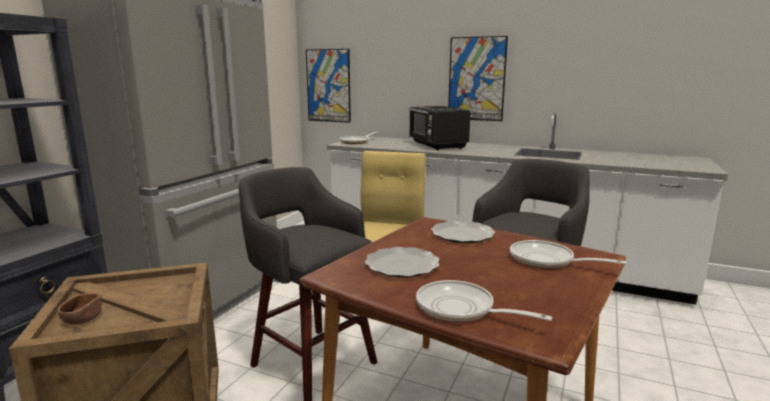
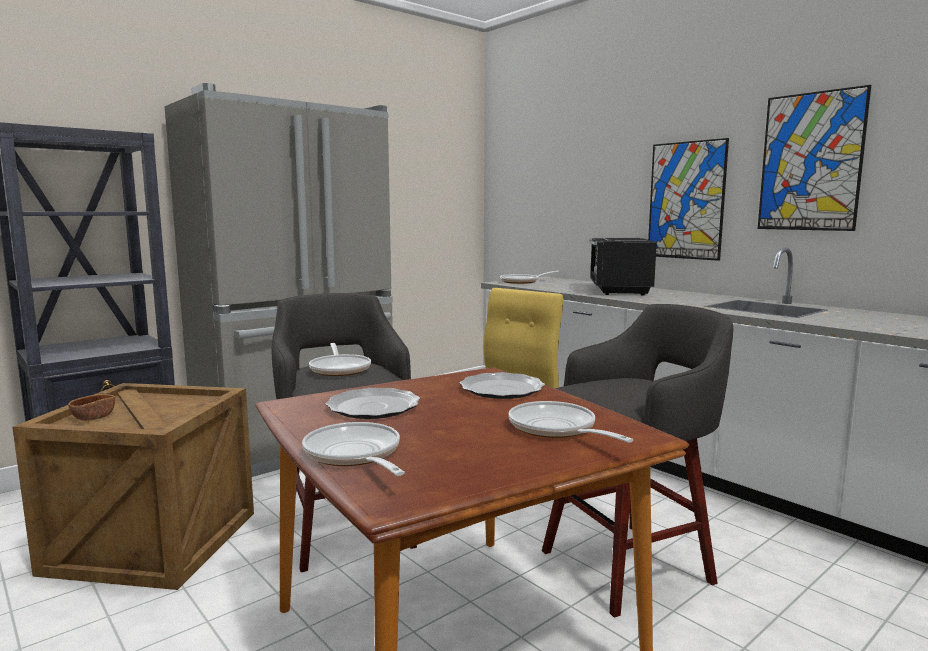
camera: 25 degrees right, 5 degrees down
(306, 234) = (340, 369): none -> frying pan
(328, 86) = (513, 212): picture -> picture (810, 162)

